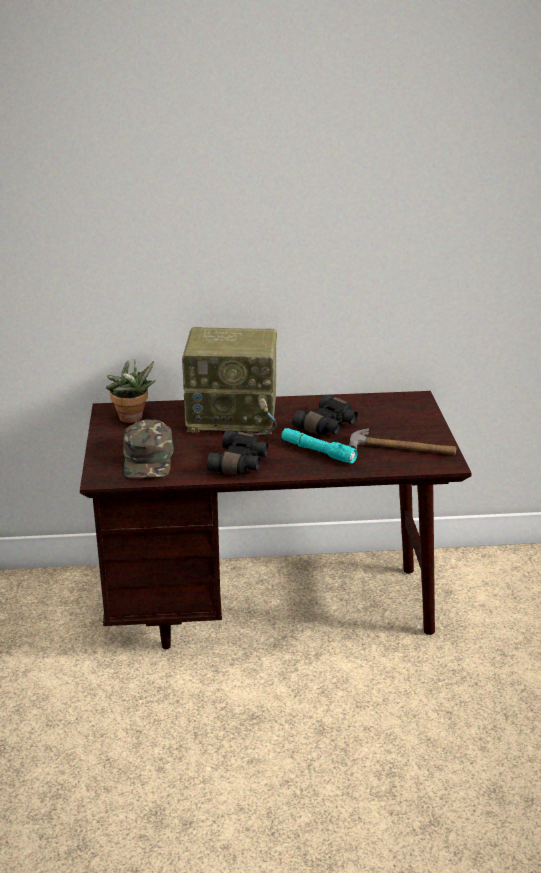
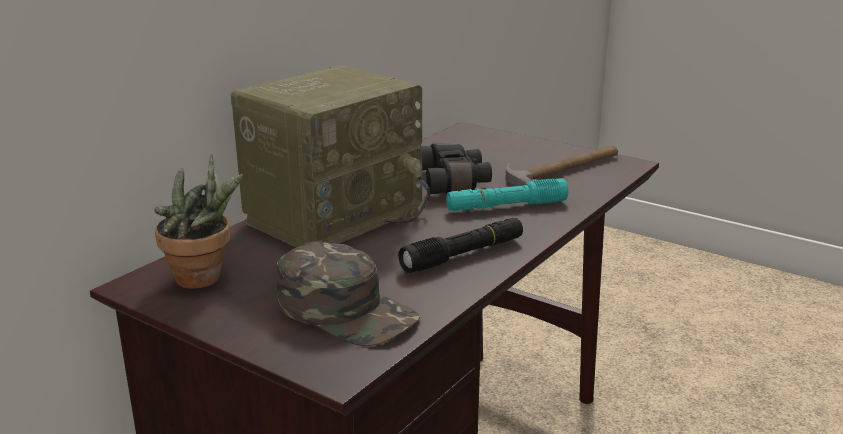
camera: 50 degrees left, 5 degrees down
(240, 463) = (463, 255): black binoculars -> black flashlight

